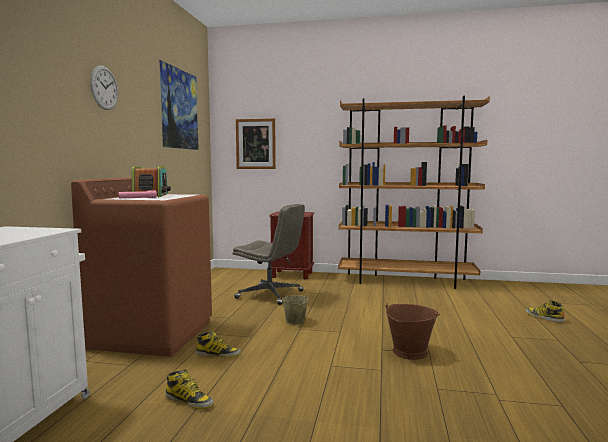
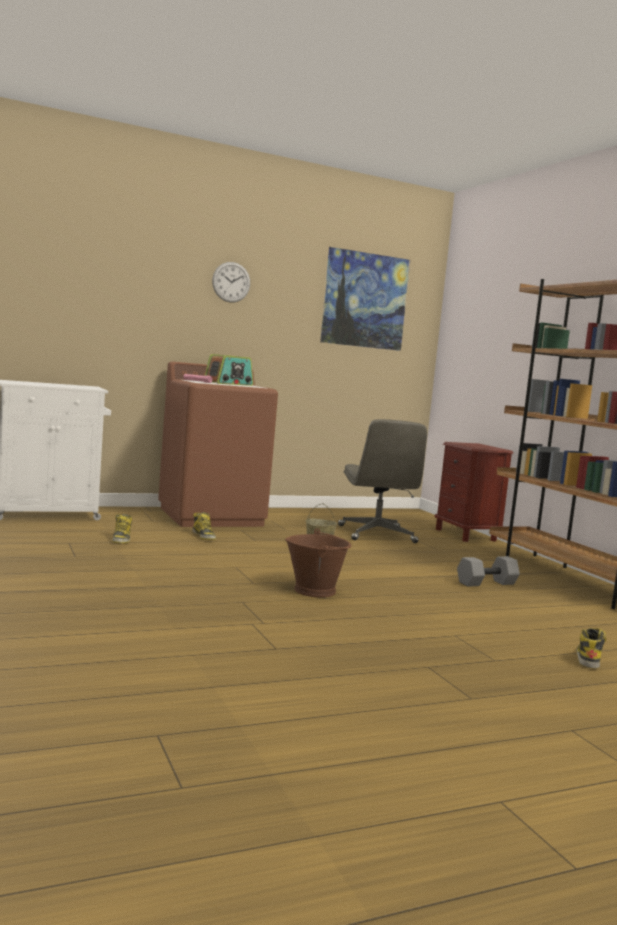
camera: 55 degrees right, 0 degrees up
(255, 144) = (473, 346): picture -> none
(403, 300) = (486, 583): none -> grey dumbbell

